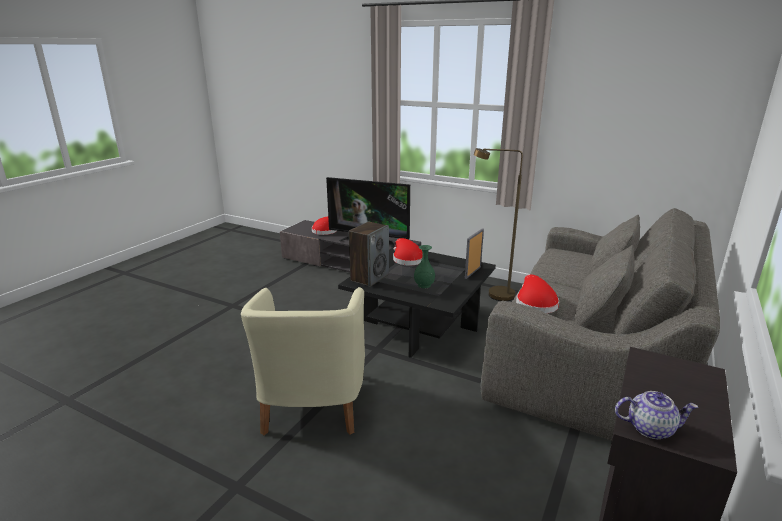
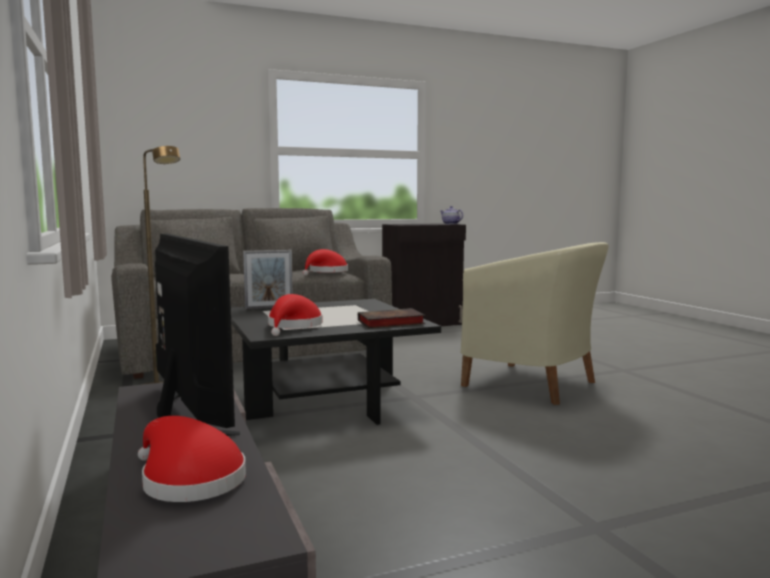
camera: 140 degrees left, 15 degrees down
(312, 405) = (533, 384): beige armchair -> beige armchair turned 90 degrees clockwise
(369, 277) = (389, 323): speaker -> book
(424, 285) = (348, 310): green vase -> none

